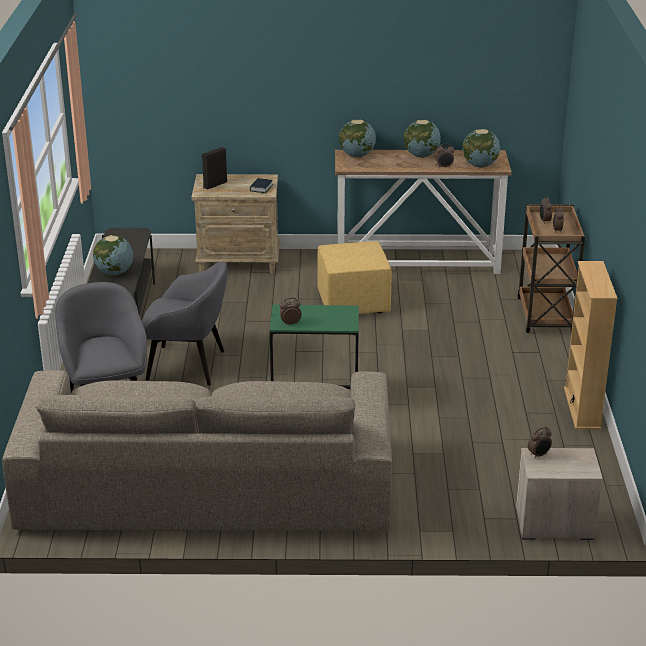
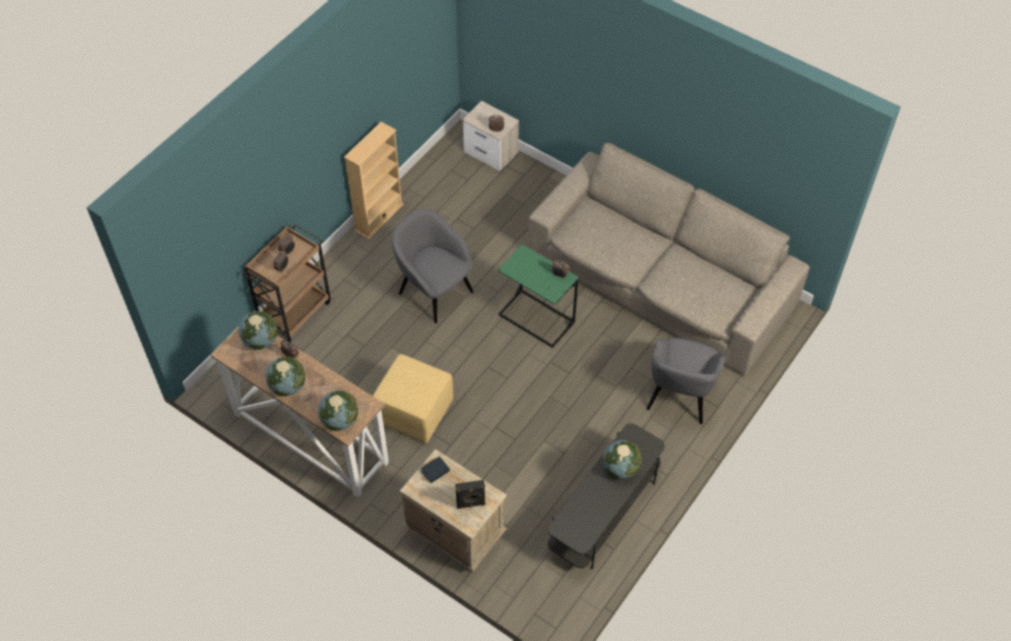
camera: 145 degrees left, 25 degrees up
(188, 365) = (596, 406): grey armchair -> grey armchair (434, 291)

